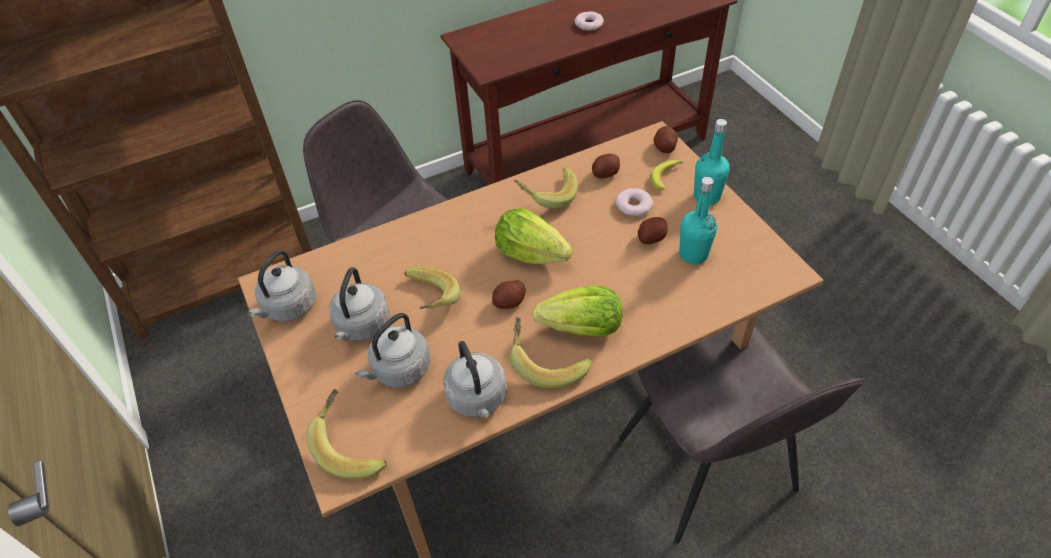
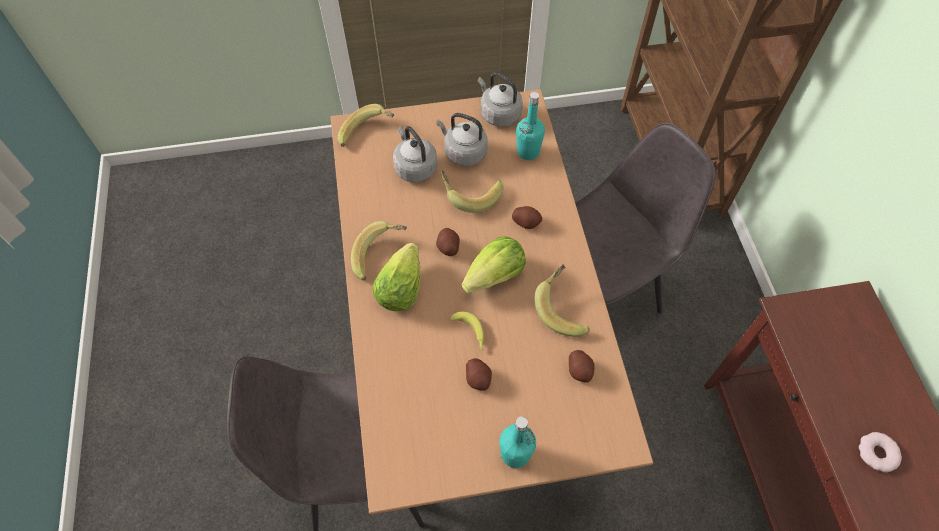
camera: 105 degrees right, 10 degrees up
(478, 399) = (370, 207): grey kettle -> none
(633, 205) = (525, 379): donut -> none
(664, 147) = (604, 445): potato -> potato (526, 222)
(667, 176) = (558, 429): banana -> banana (470, 333)
(693, 254) = (444, 406): turquoise bottle -> turquoise bottle (528, 151)

